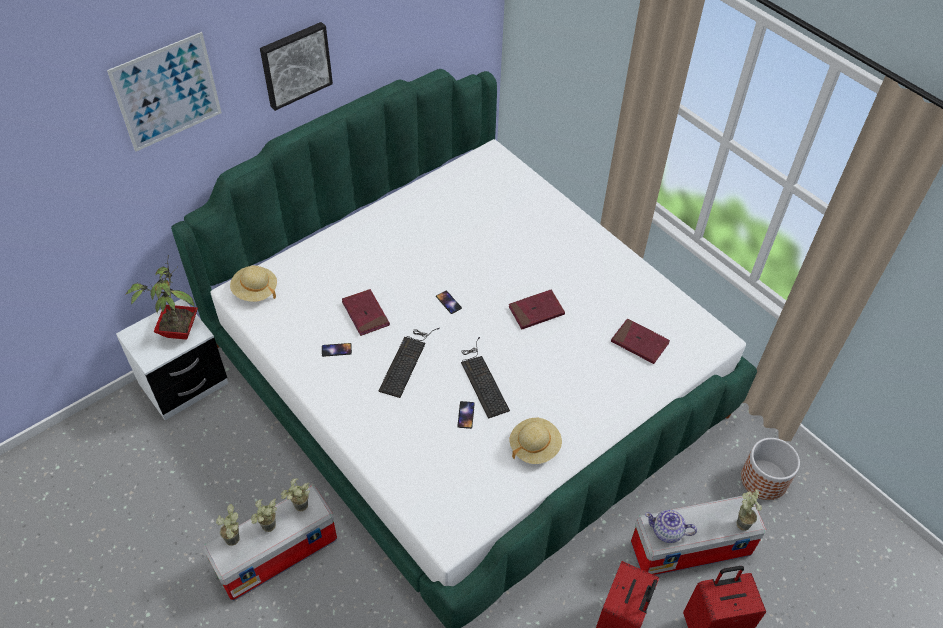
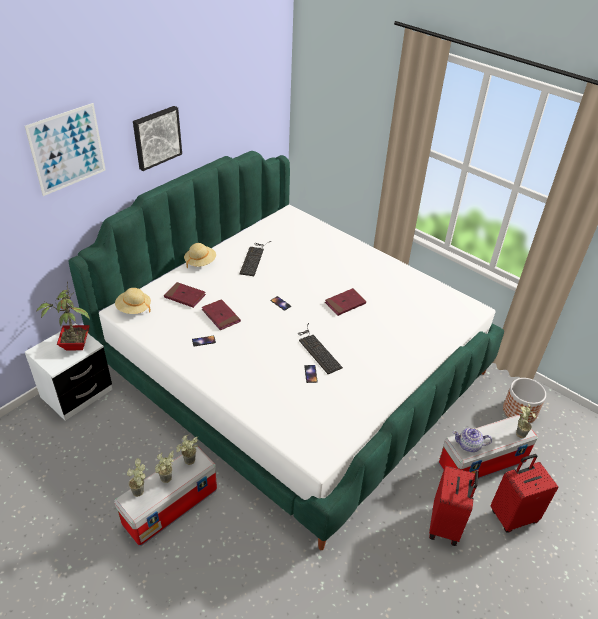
camera: 10 degrees left, 10 degrees down
(407, 360) = (258, 343): keyboard -> keyboard (254, 258)
(534, 447) = (366, 389): beige hat -> beige hat (200, 262)
(639, 343) = (423, 316): red book -> red book (185, 296)

